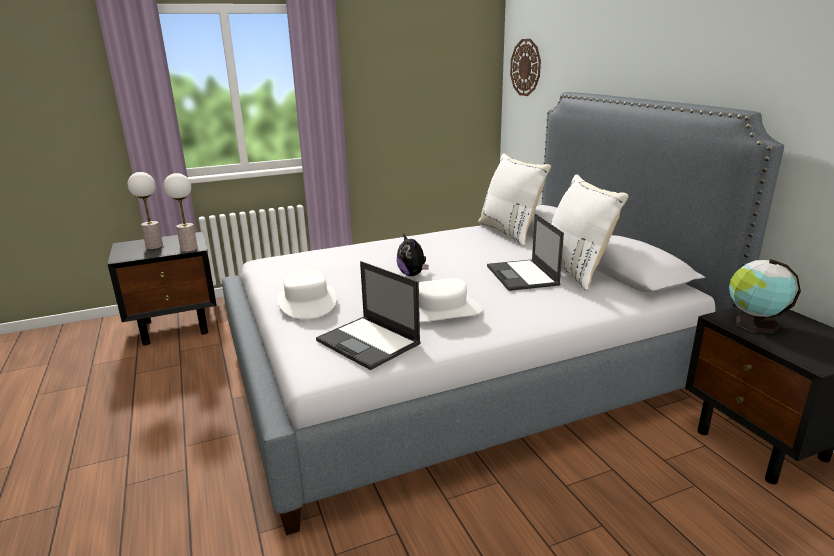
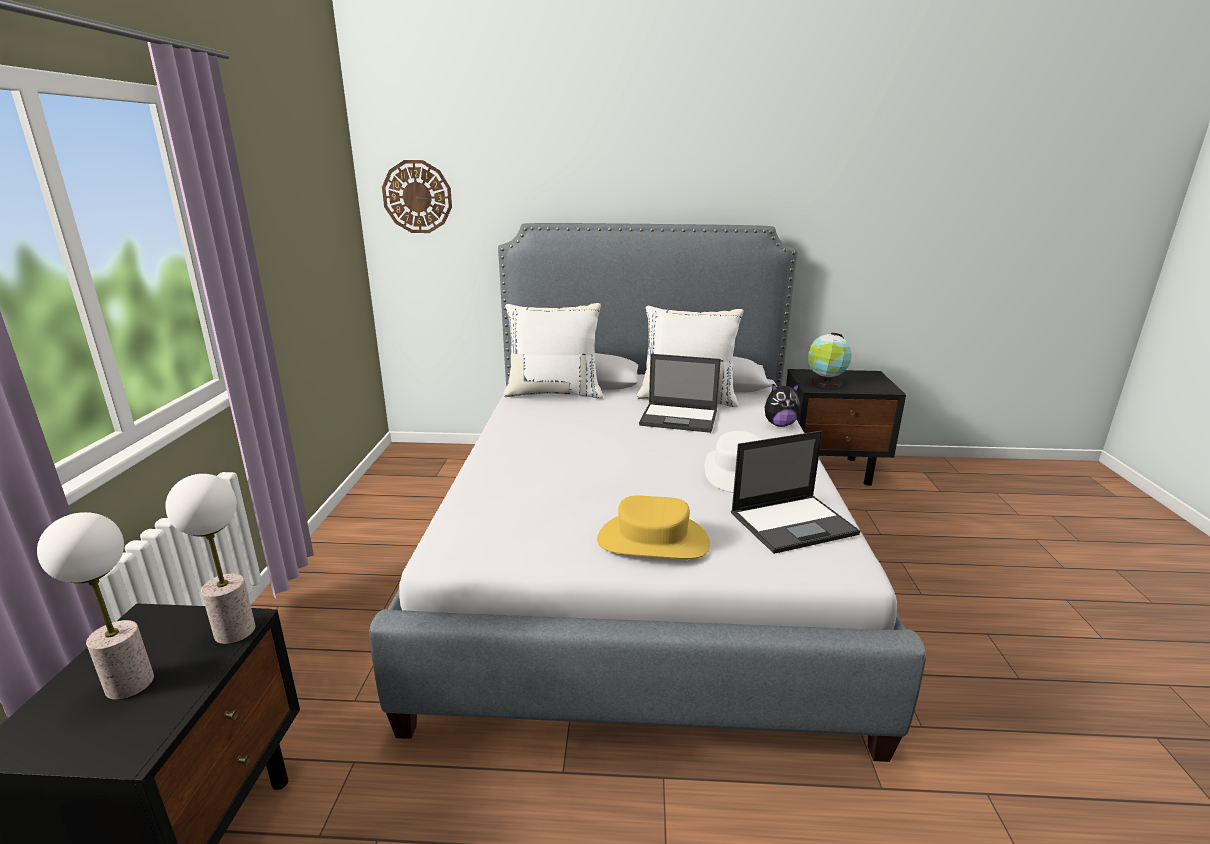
camera: 65 degrees left, 0 degrees up
(307, 302) = (653, 541): white hat -> yellow hat
(412, 274) = (625, 462): plush toy -> plush toy (779, 424)

